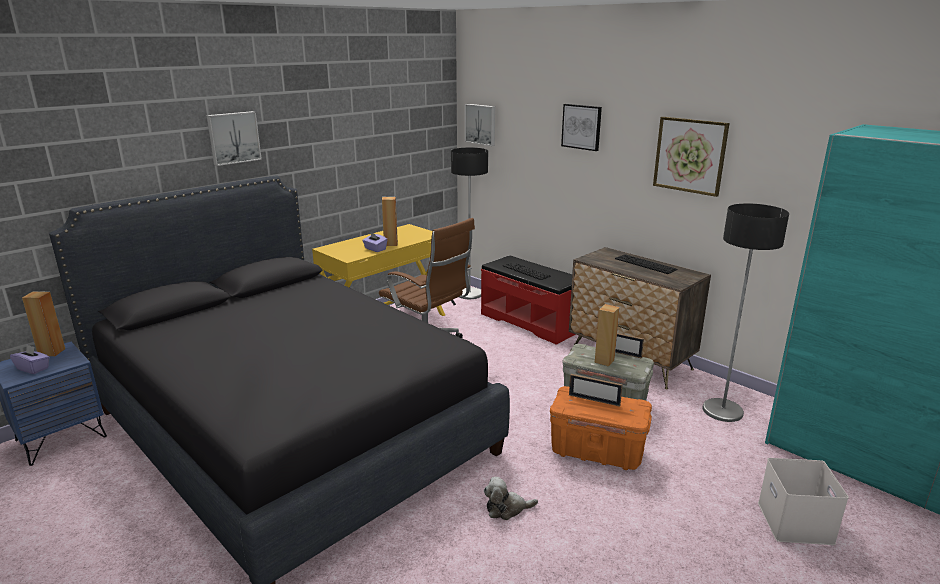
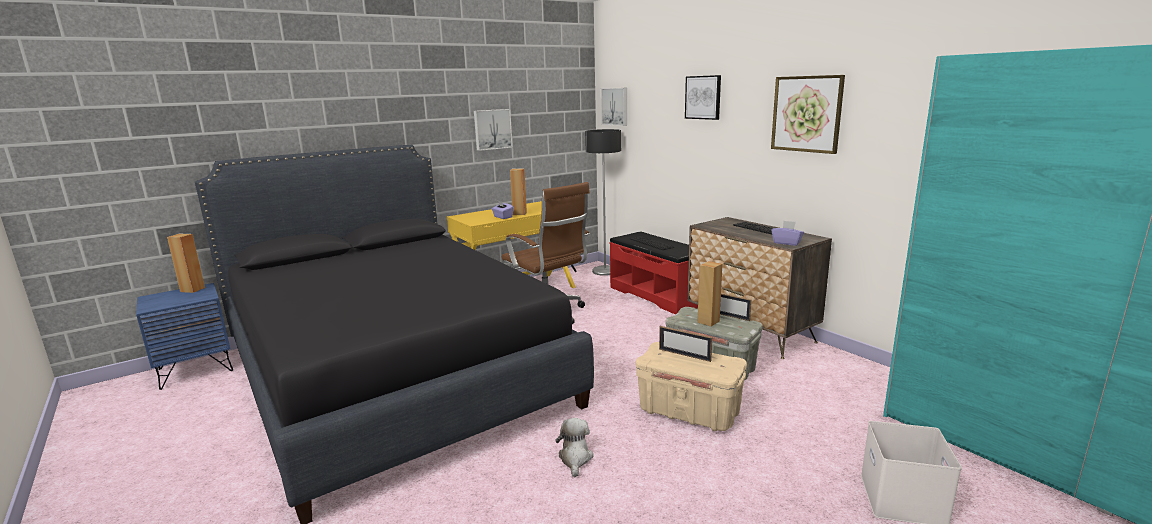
camera: 10 degrees right, 5 degrees down
(33, 368) = (170, 300): purple tissue box -> purple tissue box (786, 243)
(233, 137) = (371, 108): picture -> picture (492, 129)
(507, 508) = (575, 458): plush toy -> plush toy turned 90 degrees clockwise
(597, 451) = (689, 412): orange storage box -> beige storage box
(723, 411) = (841, 382): floor lamp -> none

